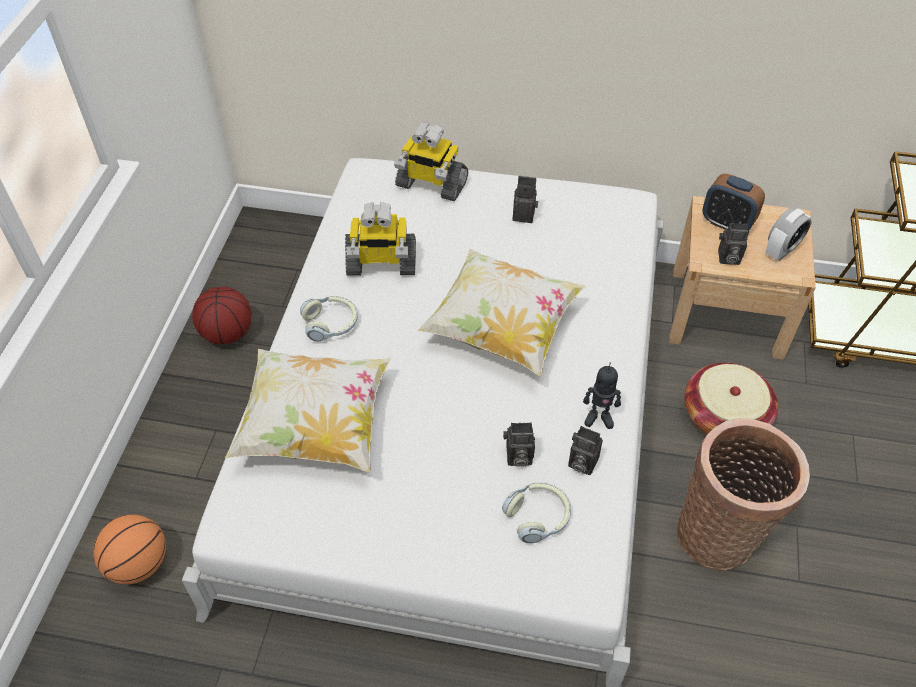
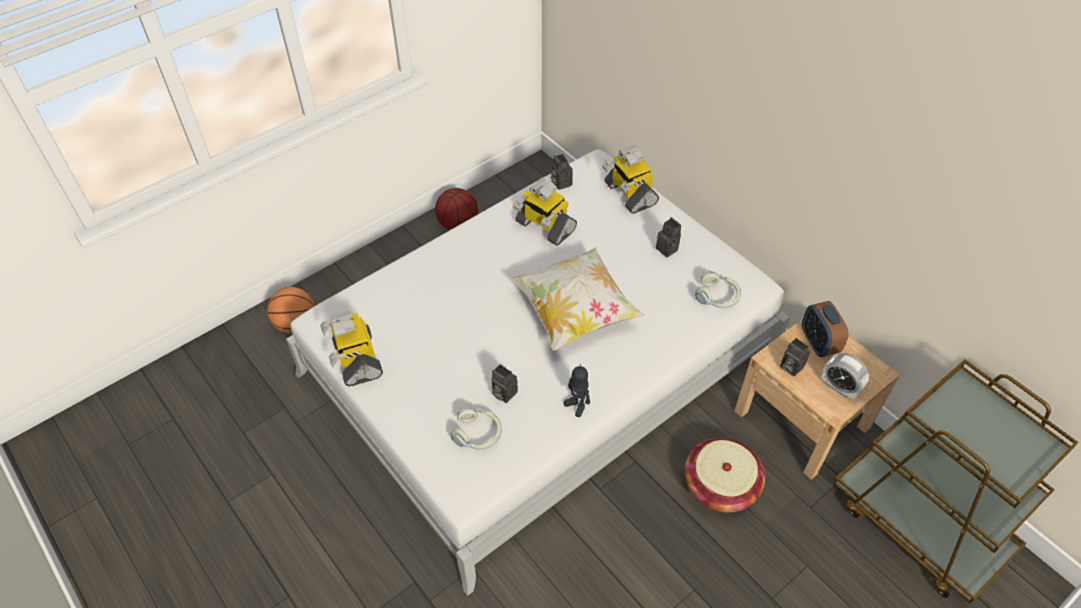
camera: 40 degrees right, 0 degrees up
(315, 426) = (411, 298): pillow -> none
(323, 535) = (356, 359): none -> toy robot
(331, 324) = (479, 245): headphones -> headphones (717, 297)
(581, 463) = (536, 423): camera -> camera (560, 182)
(720, 534) = (634, 554): basket -> none
(781, 250) = (839, 387): alarm clock -> alarm clock turned 45 degrees clockwise

